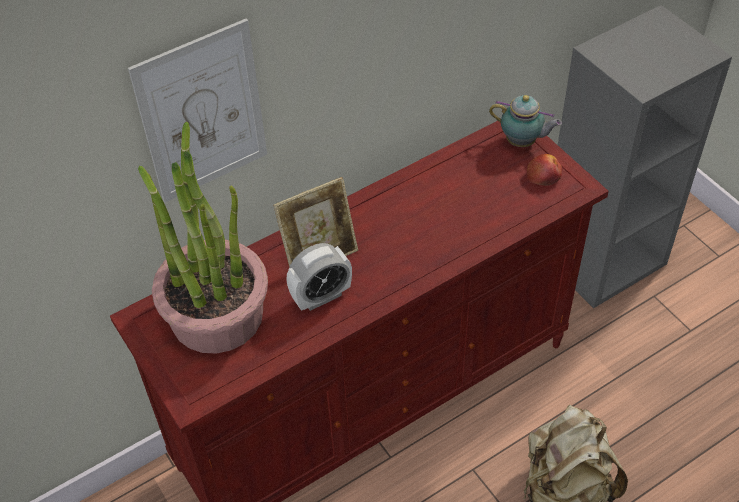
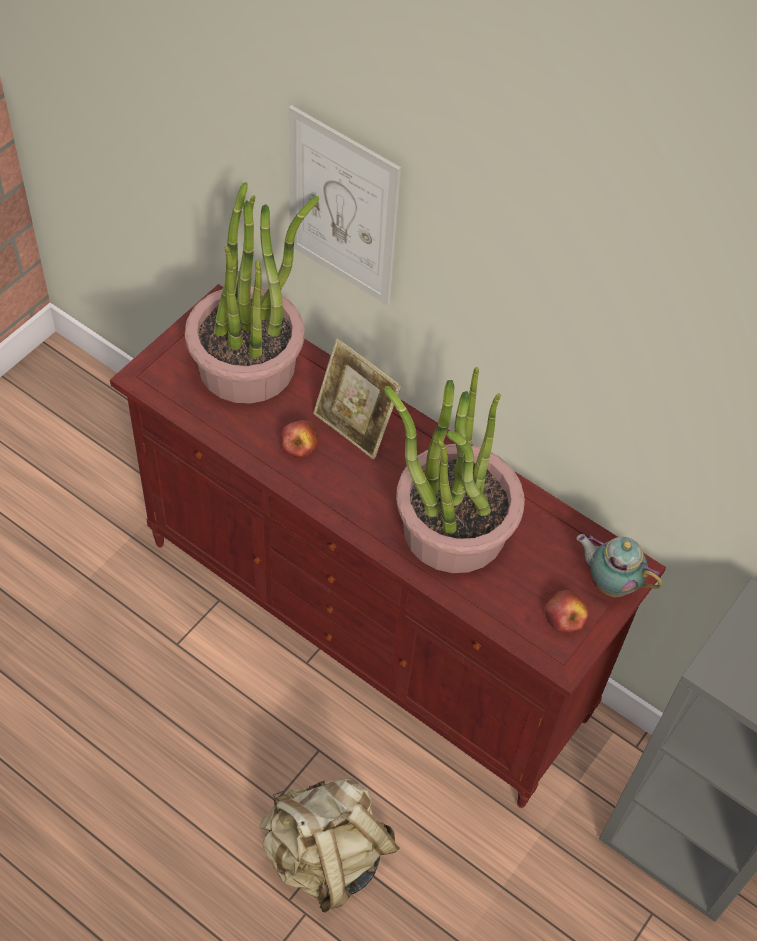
camera: 65 degrees right, 5 degrees up
(321, 296) = (299, 444): alarm clock -> apple
(444, 218) = (453, 528): none -> potted plant
(522, 142) = (610, 582): teapot -> teapot turned 120 degrees clockwise

